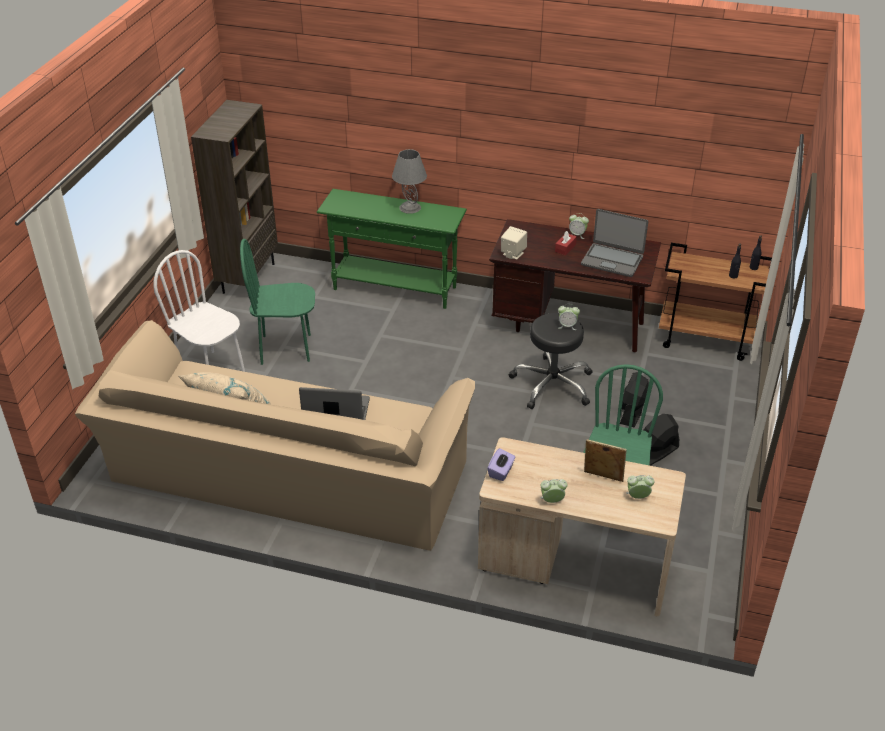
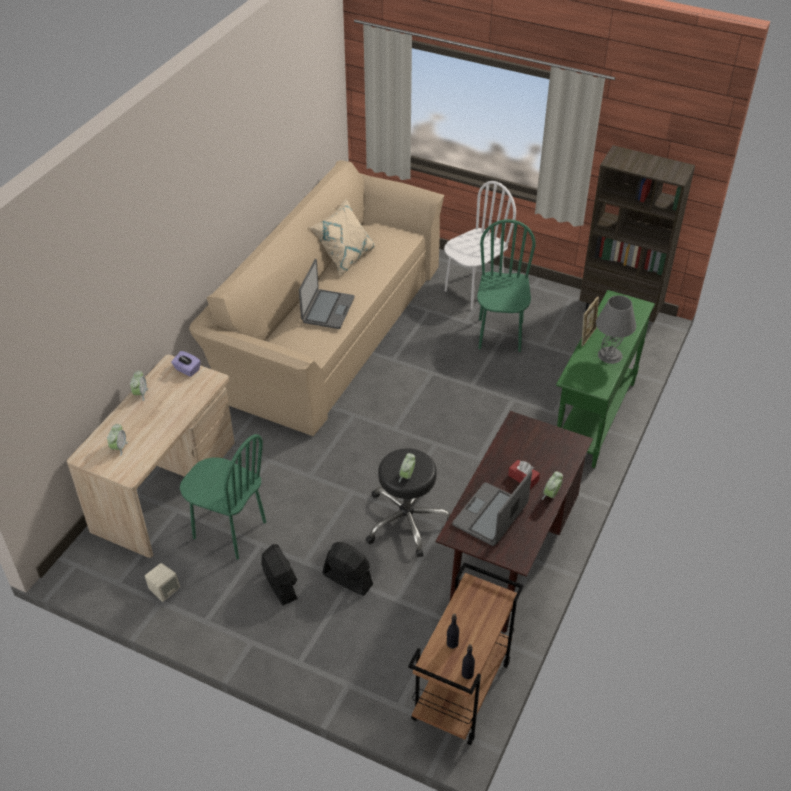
camera: 100 degrees right, 5 degrees up
(513, 254) = (517, 431): beige speaker -> beige speaker (164, 591)
(602, 477) = (152, 430): picture frame -> picture frame (587, 336)

